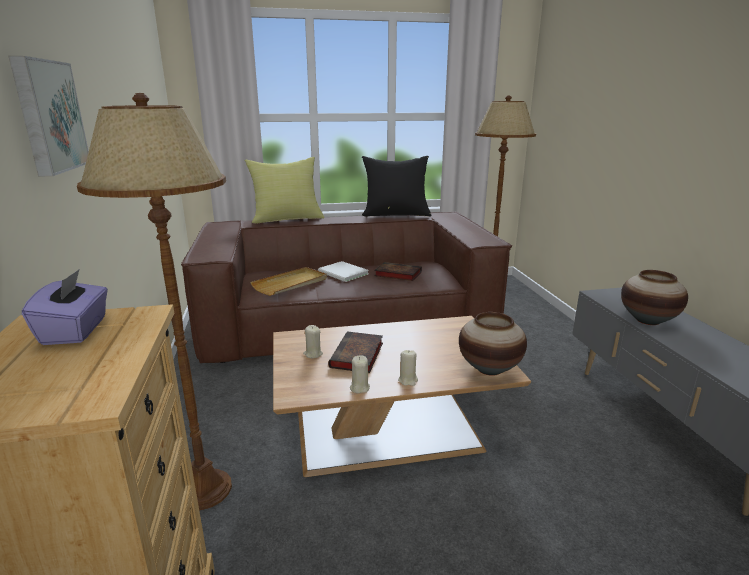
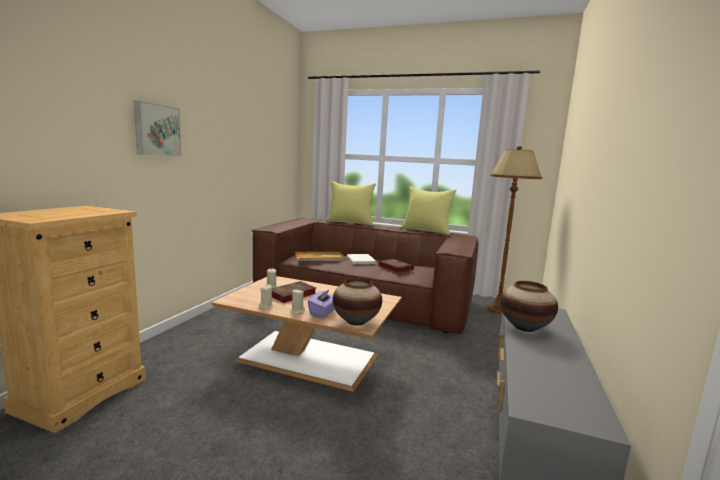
camera: 30 degrees right, 10 degrees down
(76, 330) = (86, 210): purple tissue box -> purple tissue box (322, 312)
(205, 489) = (186, 348): brown floor lamp -> none
(396, 214) = (426, 231): black pillow -> yellow pillow

